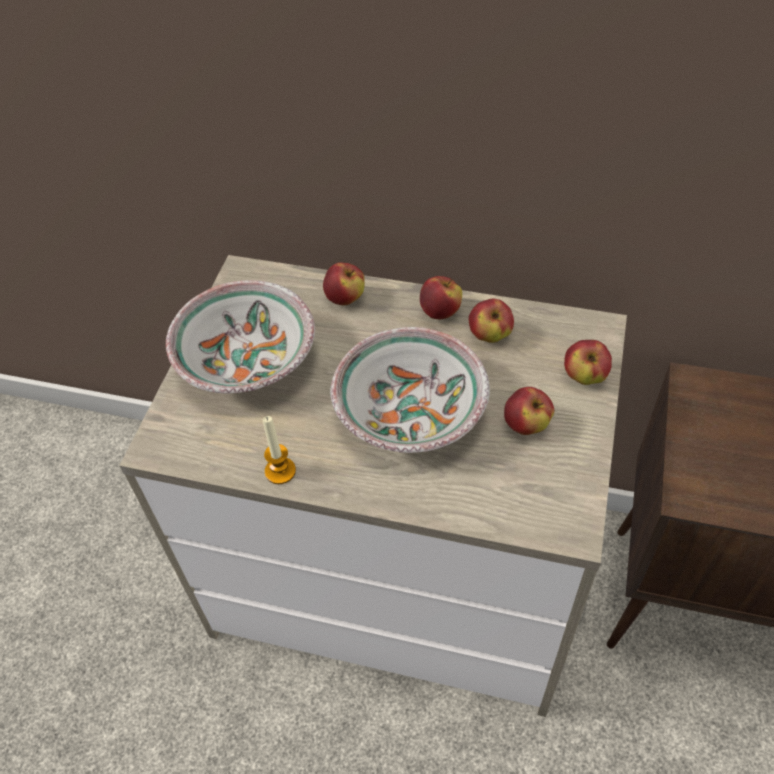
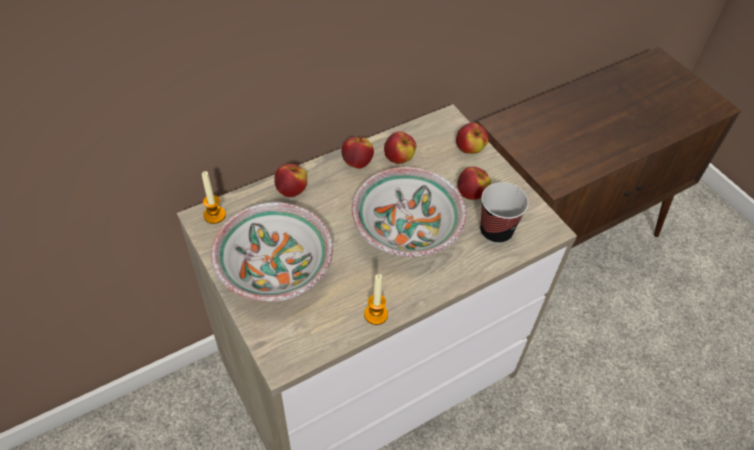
camera: 50 degrees left, 0 degrees up
(254, 277) = (214, 215): none -> candle
(504, 485) = (496, 231): none -> cup

